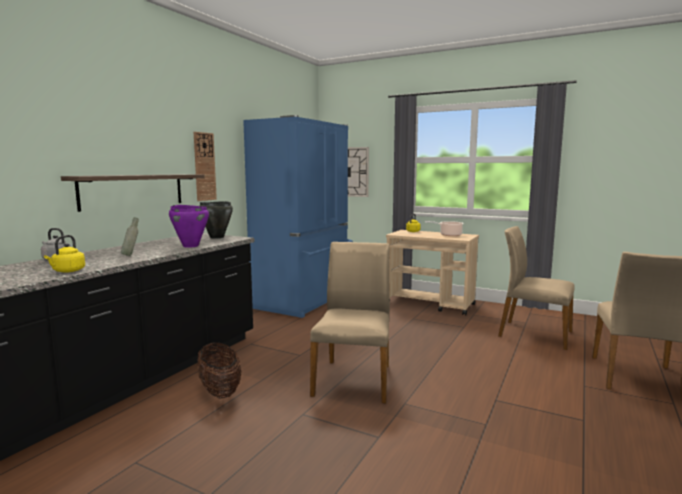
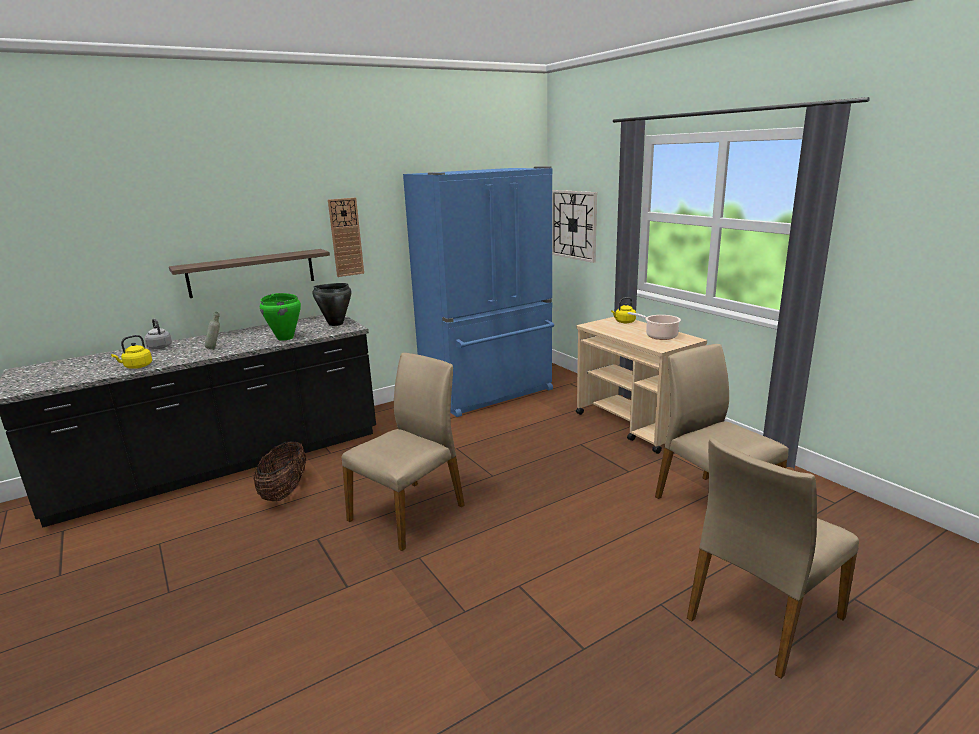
camera: 30 degrees right, 10 degrees up
(190, 246) = (285, 338): purple cooking pot -> green cooking pot

